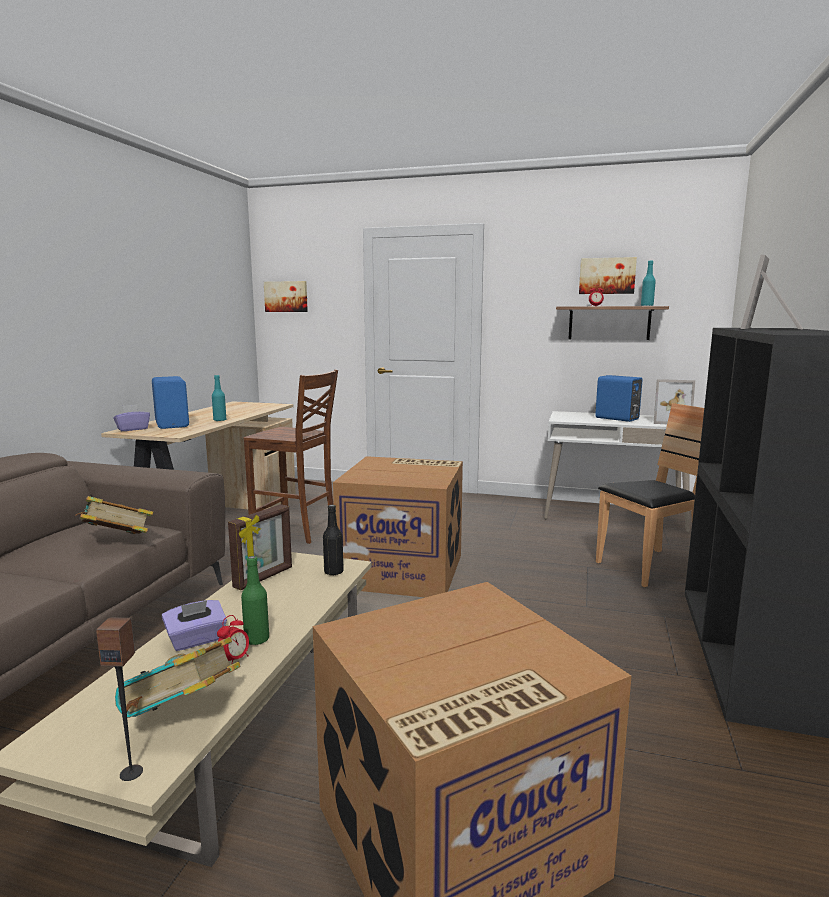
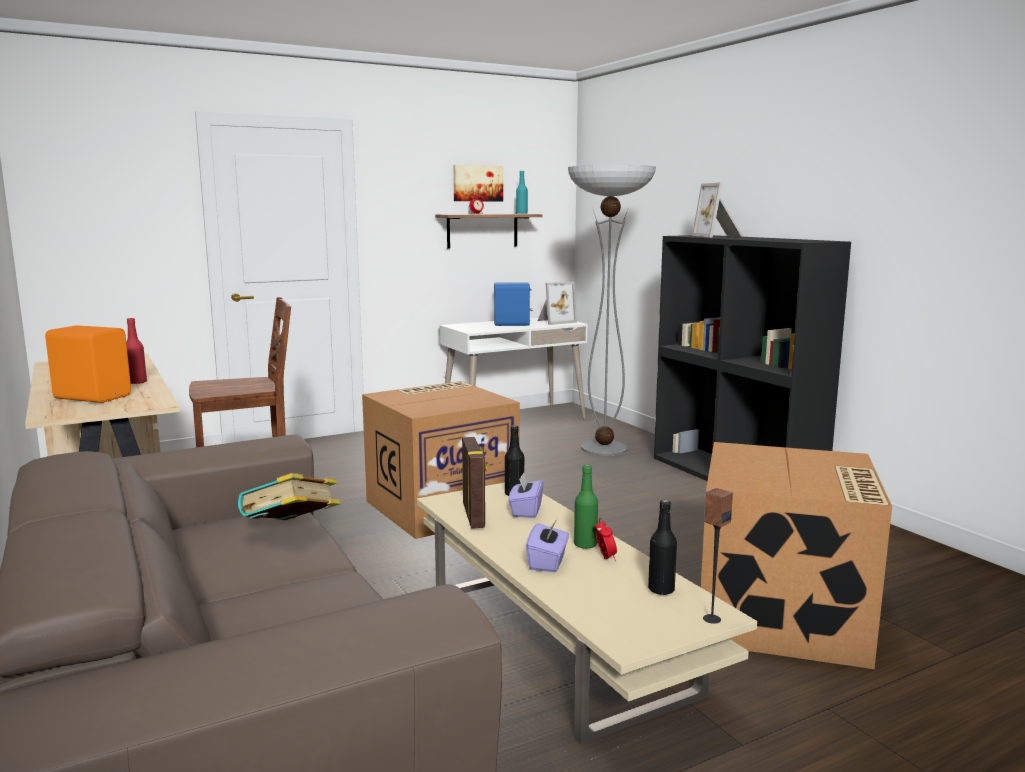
camera: 45 degrees left, 0 degrees up
(132, 429) = (55, 411): purple tissue box -> purple tissue box (526, 511)
(173, 424) = (93, 397): blue speaker -> orange speaker
(184, 715) = (661, 590): book -> black bottle
(220, 420) = (137, 382): turquoise bottle -> red bottle
(286, 296) = (73, 200): picture -> none
(648, 567) = (604, 448): brown chair -> floor lamp

